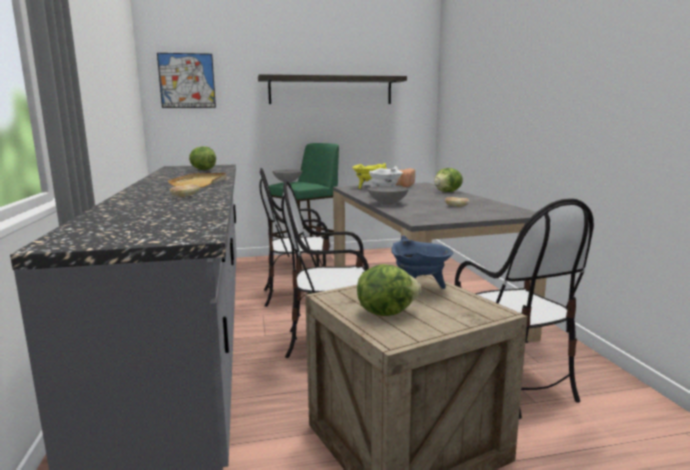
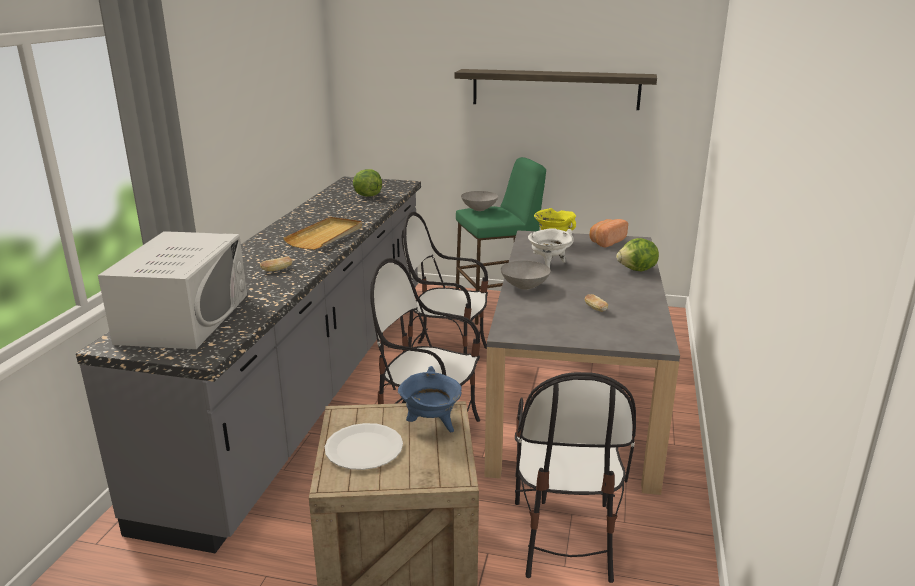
camera: 25 degrees right, 10 degrees up
(129, 222) = (184, 318): none -> white microwave
(187, 80) = (379, 72): picture -> none
(386, 312) = (364, 448): lettuce -> white plate

